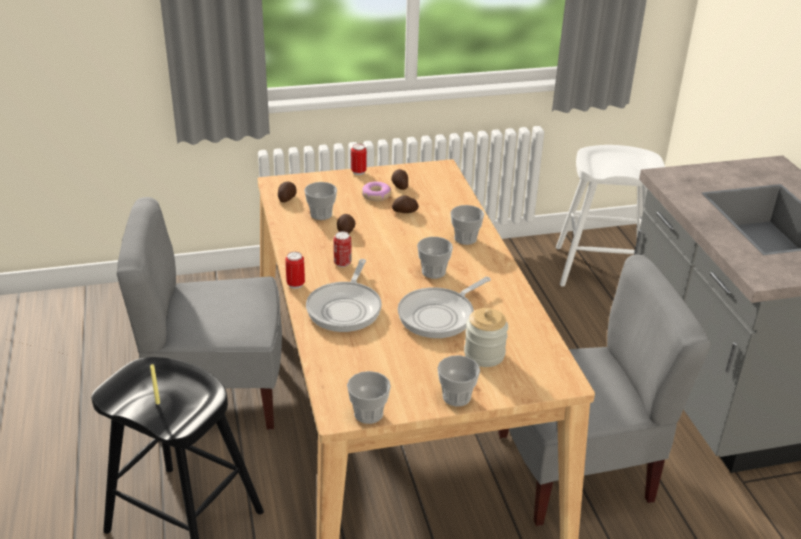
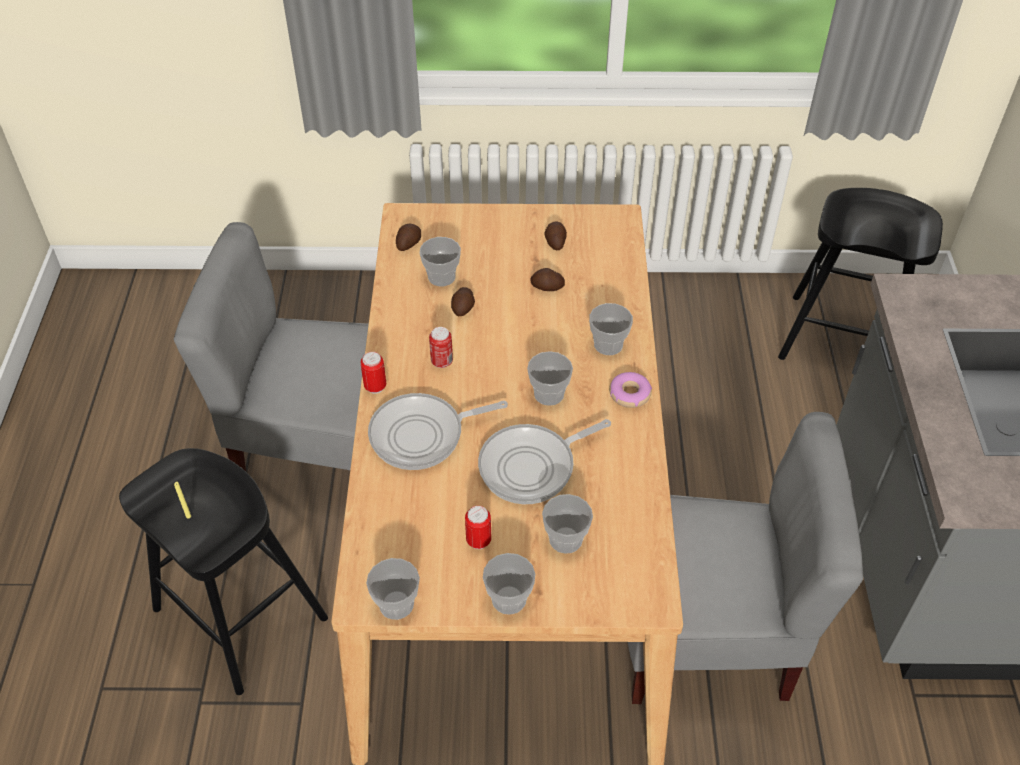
camera: 15 degrees right, 15 degrees up
(346, 308) = (422, 435): frying pan -> frying pan turned 45 degrees clockwise
(358, 172) = (511, 211): can -> can (478, 541)
(376, 195) = (520, 254): donut -> donut (629, 394)
(484, 355) = (565, 539): jar -> cup
(601, 269) = (842, 339): white stool -> black stool

